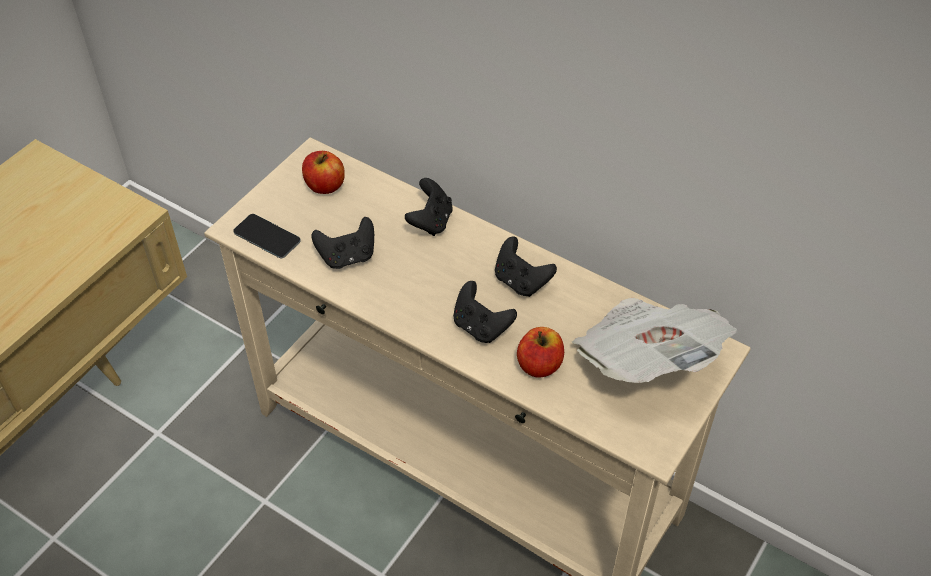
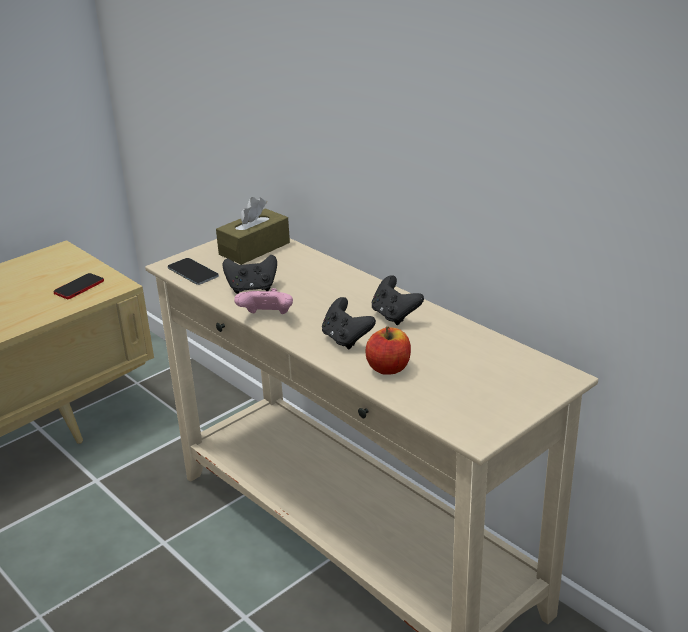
camera: 15 degrees right, 20 degrees down
(89, 222) = (79, 287): none -> phone
(324, 185) = (254, 248): apple -> brown tissue box
(382, 303) = (267, 317): none -> pink game controller
(431, 221) = (332, 275): black game controller -> none
(646, 360) = (491, 375): newspaper -> none

